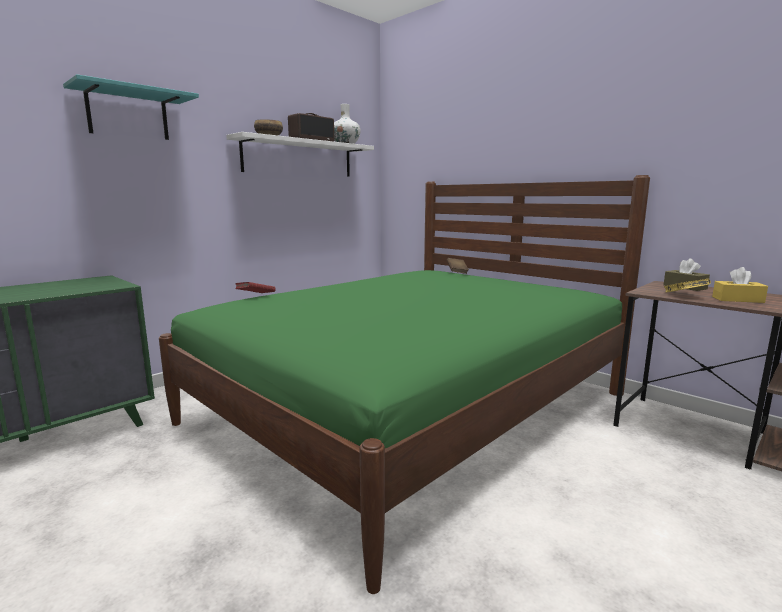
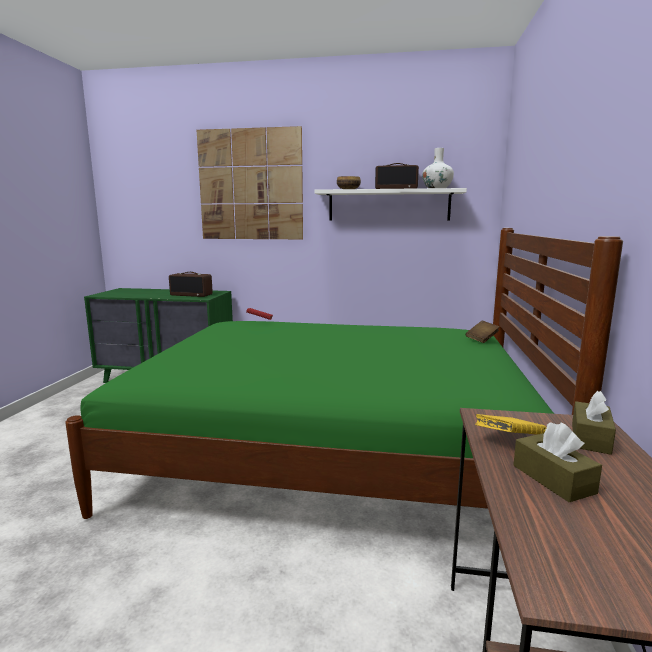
camera: 55 degrees right, 0 degrees up
(75, 286) = (192, 295): none -> radio
(128, 114) = (250, 185): turquoise shelf -> picture
(737, 299) = (553, 479): yellow tissue box -> brown tissue box

